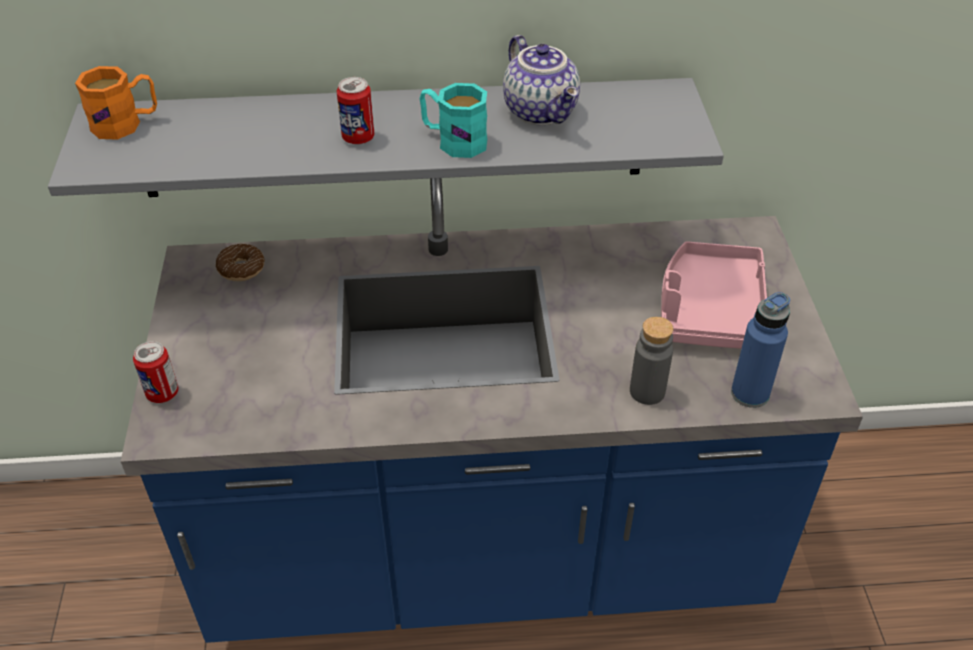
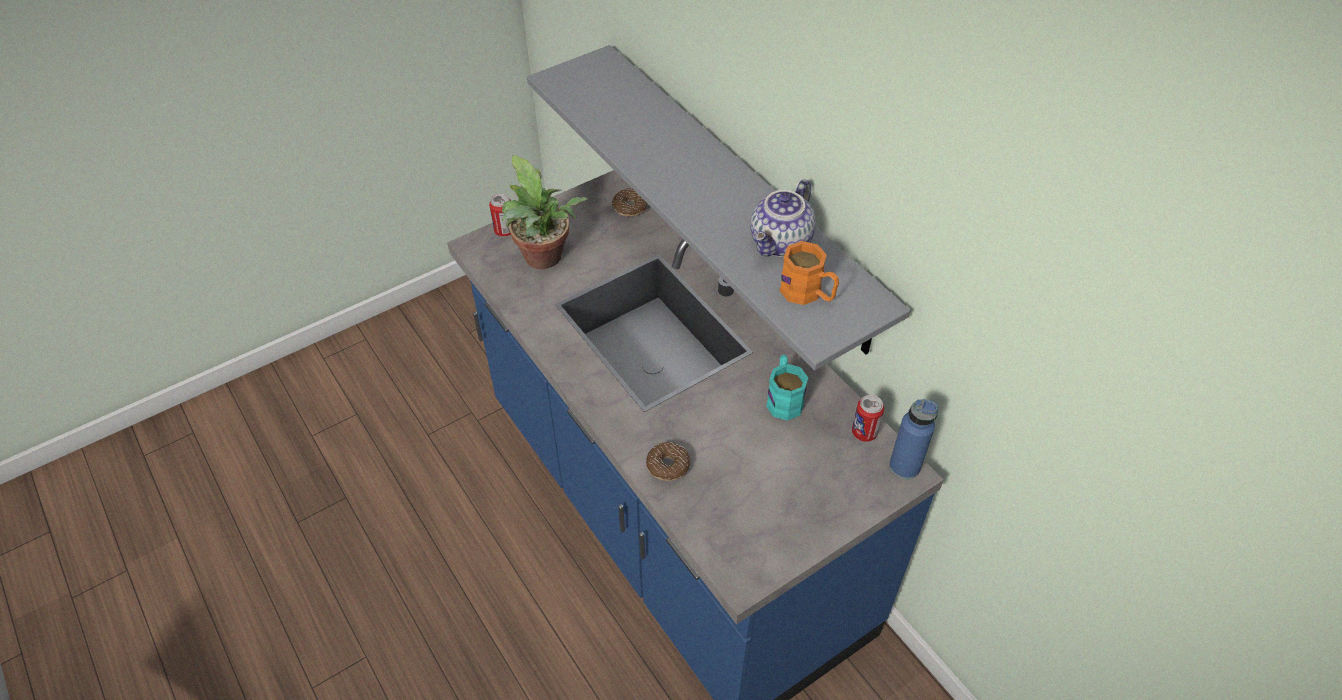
camera: 60 degrees right, 5 degrees up
(126, 124) = (605, 72): orange mug -> orange mug (808, 294)
(252, 374) = (545, 260): none -> potted plant
(358, 138) = (672, 170): can -> can (864, 432)
(453, 141) = (707, 214): turquoise mug -> turquoise mug (783, 398)
(647, 391) = (668, 466): grey bottle -> donut
(710, 310) = (785, 473): pink tray -> none
(750, 393) = (710, 530): blue bottle -> blue bottle (904, 466)

